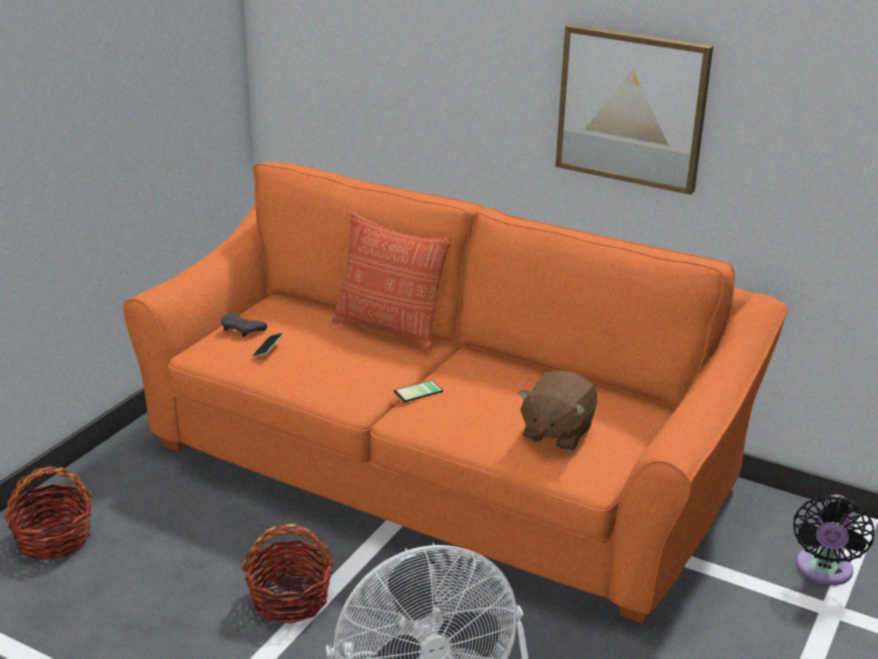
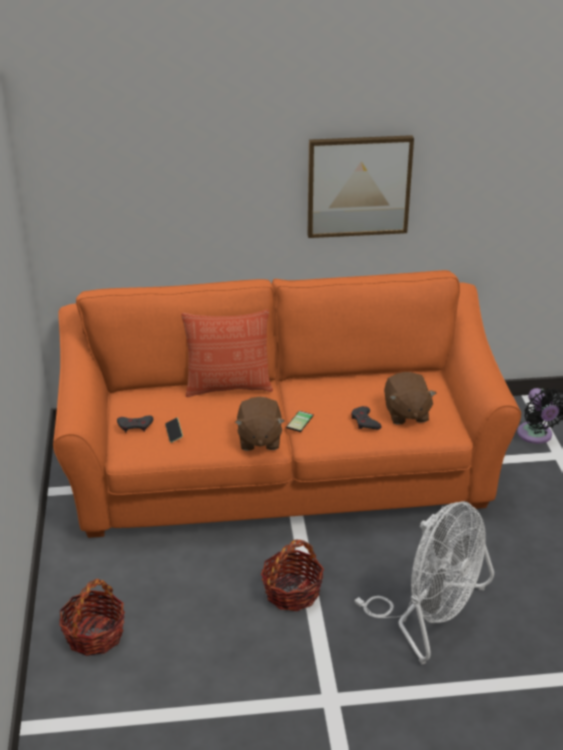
camera: 35 degrees left, 5 degrees up
(348, 391) = (259, 439): none -> brown plush toy
(491, 421) = (365, 422): none -> grey game controller

